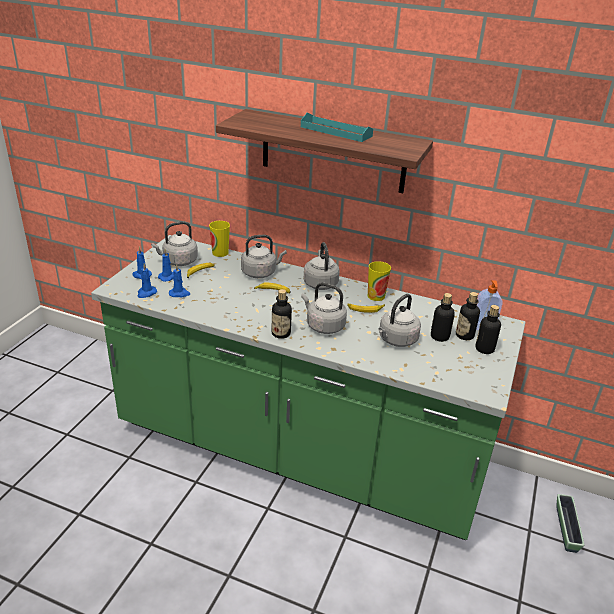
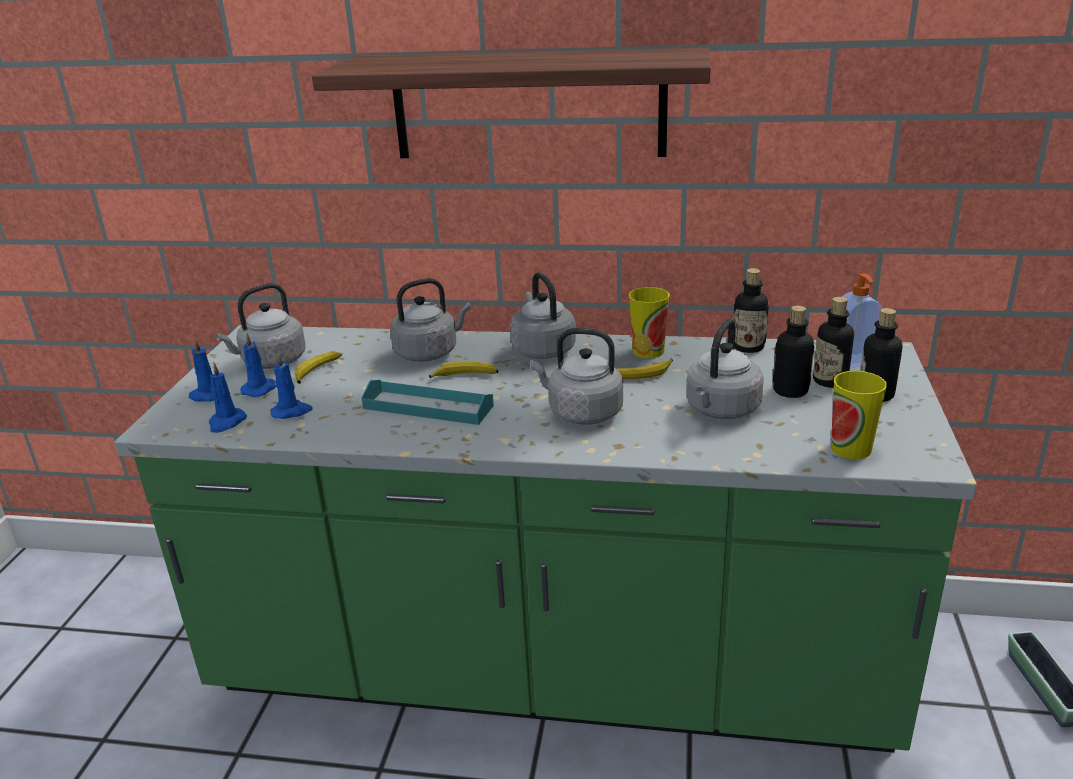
camera: 10 degrees left, 5 degrees down
(220, 253) = (343, 336): cup -> cup (851, 448)
(281, 333) = (510, 440): bottle -> bottle (748, 347)
(336, 131) = (536, 57): turquoise tray -> turquoise tray (428, 407)

